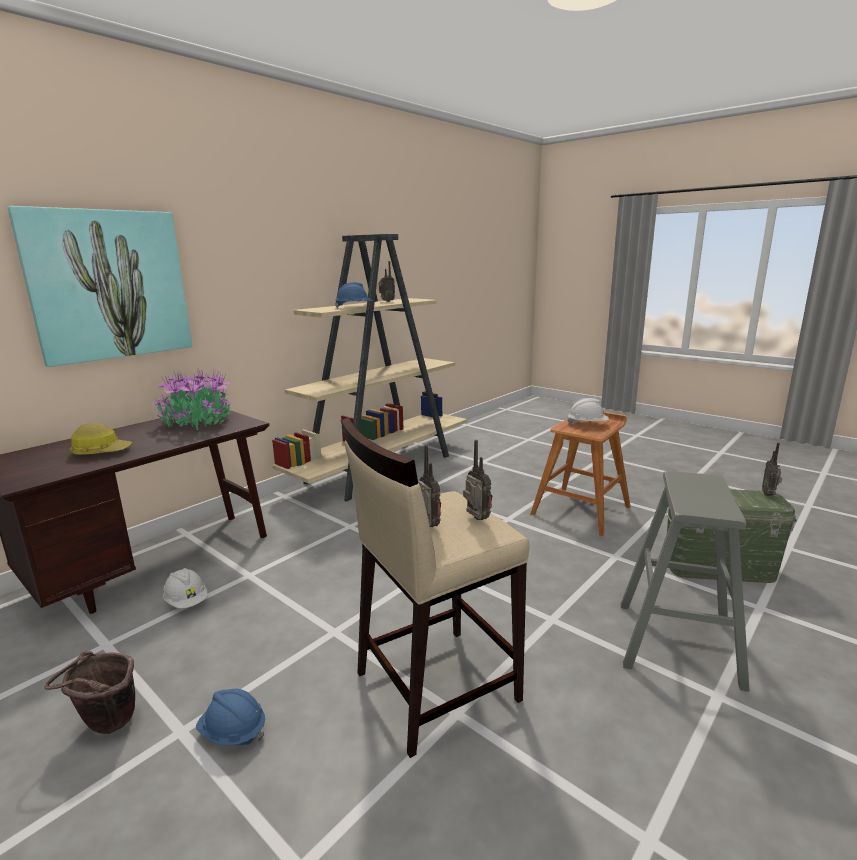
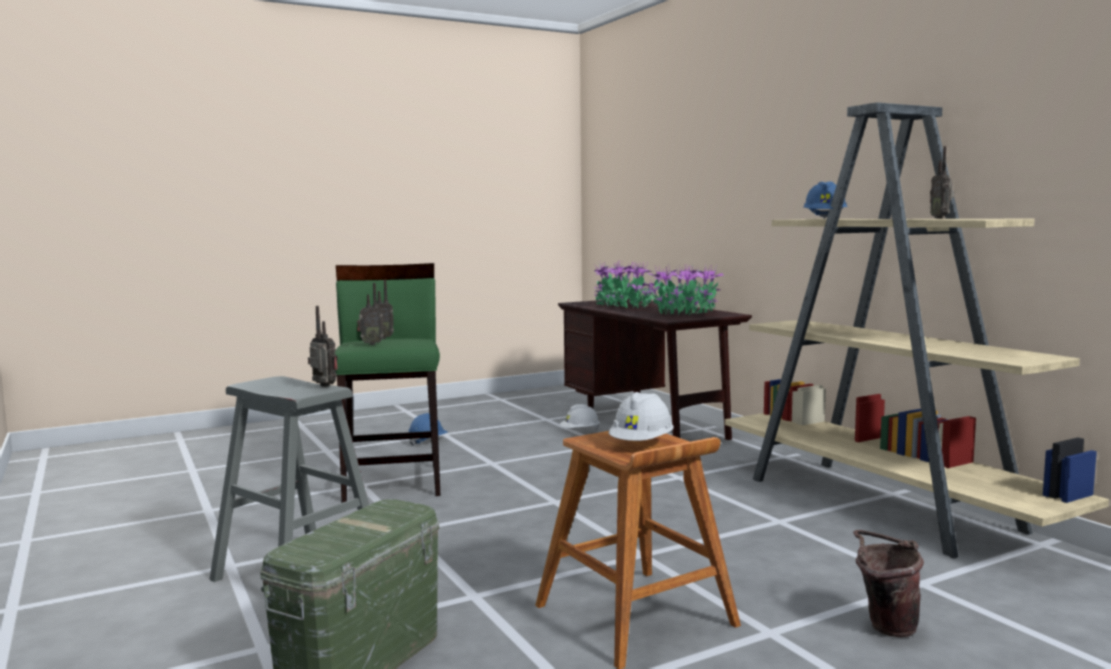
camera: 110 degrees right, 10 degrees down
(101, 452) = (623, 306): hard hat -> potted plant
(107, 726) = (468, 423): brown bucket -> brown bucket (884, 626)
(109, 285) = (704, 184): picture -> none
(434, 686) = (393, 482): beige stool -> green stool
(769, 494) = (317, 557): radio -> radio (323, 387)

